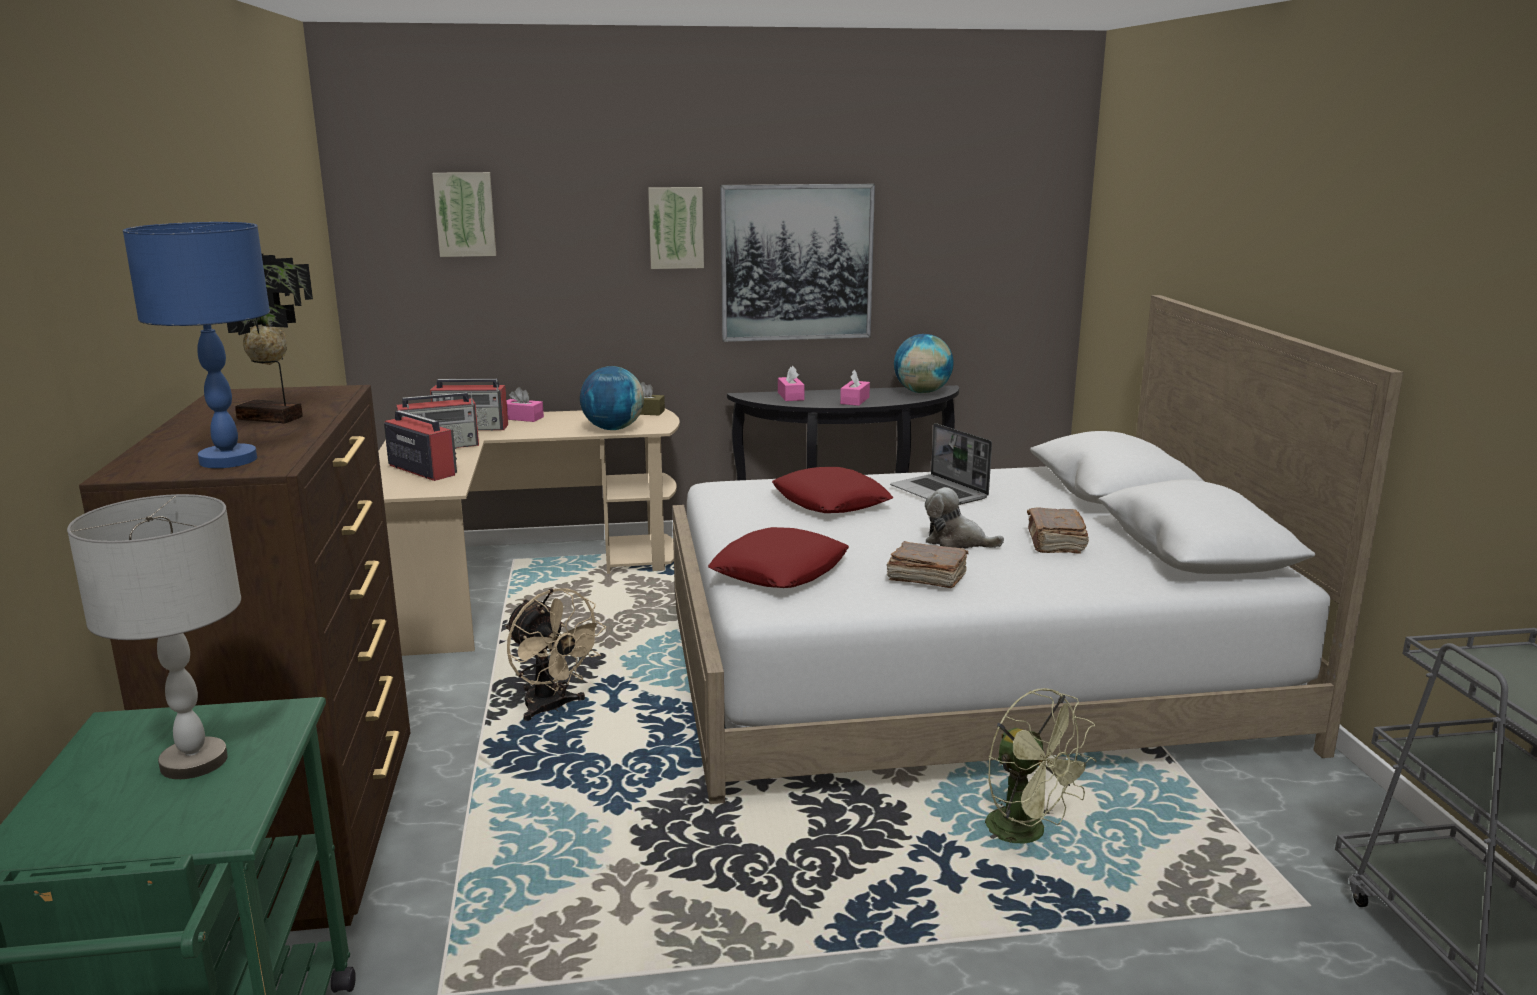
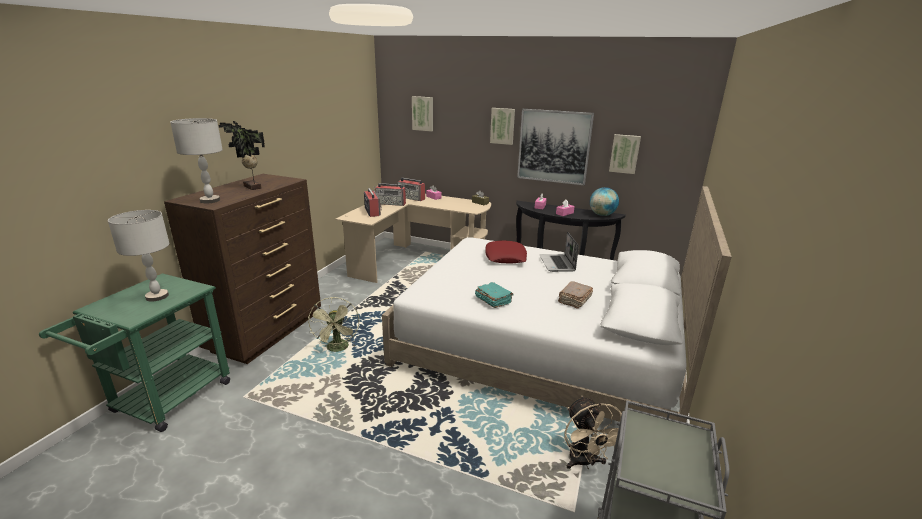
camera: 30 degrees right, 5 degrees up
(229, 460) = (210, 200): blue table lamp -> grey table lamp
(552, 708) = (377, 311): beige fan -> beige fan (584, 463)
(613, 429) = (458, 208): globe -> none
(779, 571) = (442, 281): red pillow -> none
(925, 578) = (493, 300): brown book -> turquoise book
(940, 262) = (624, 154): none -> picture
(957, 541) = (531, 288): plush toy -> none
(1027, 833) = (487, 424): green fan -> green fan (338, 349)

